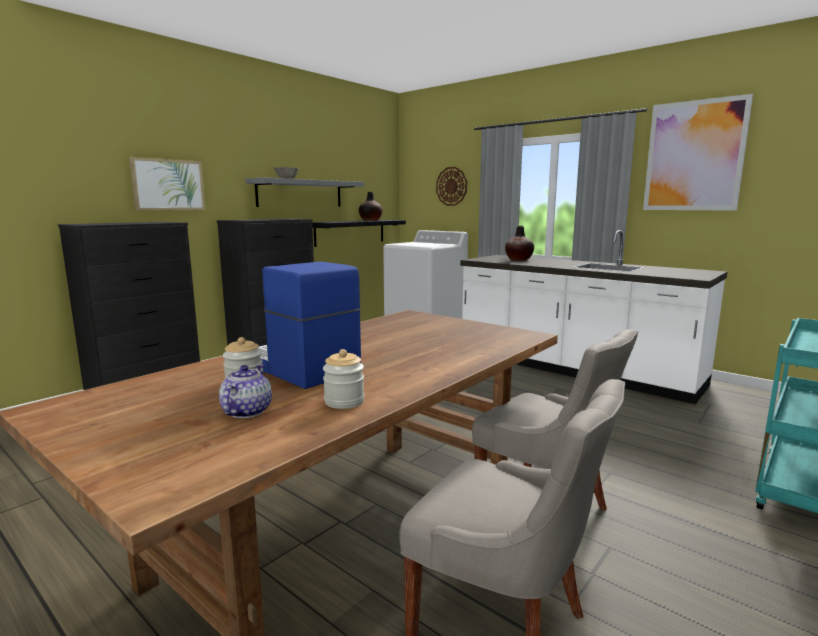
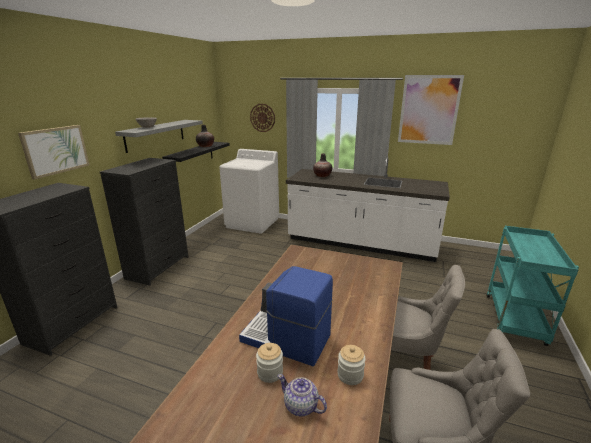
camera: 20 degrees left, 10 degrees up
(246, 412) = (301, 406): teapot -> teapot turned 45 degrees counterclockwise

